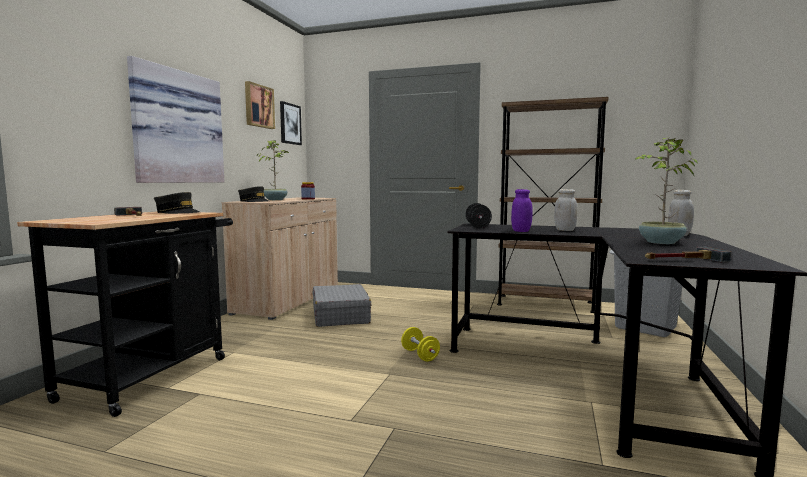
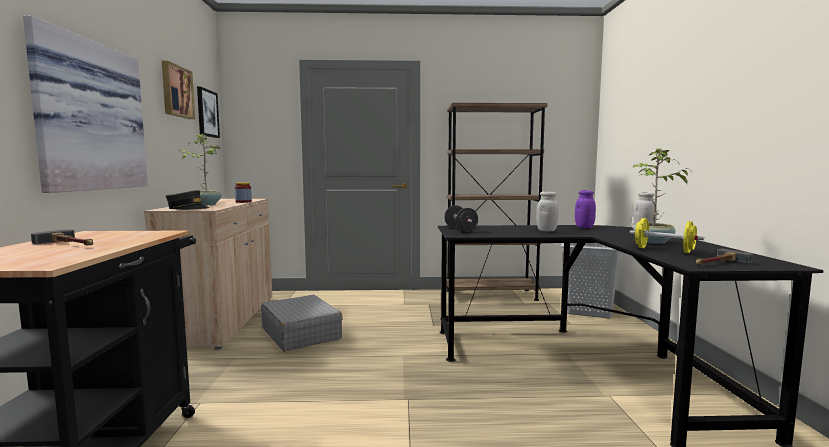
camera: 20 degrees left, 0 degrees up
(177, 212) = (124, 234): grey cap -> none
(420, 355) = (421, 370): yellow dumbbell -> yellow dumbbell (664, 250)
(521, 231) = (513, 234): purple jar -> purple jar (584, 227)

